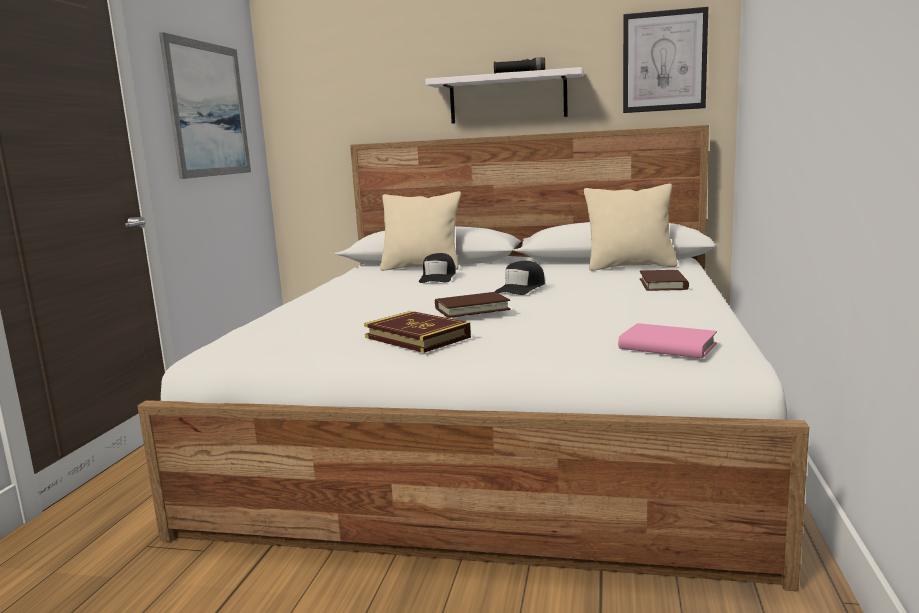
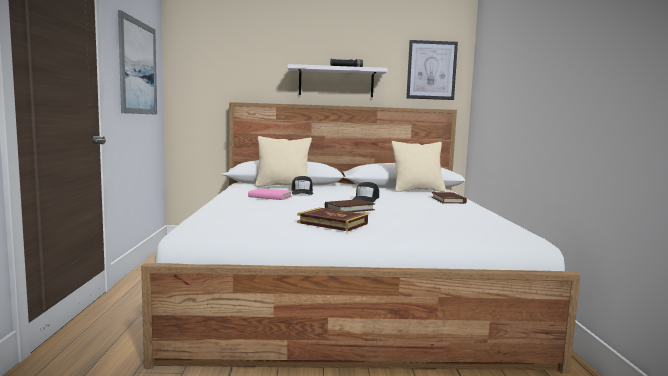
camera: 15 degrees left, 5 degrees down
(667, 346) = (489, 230): pink book -> pink book (270, 197)

